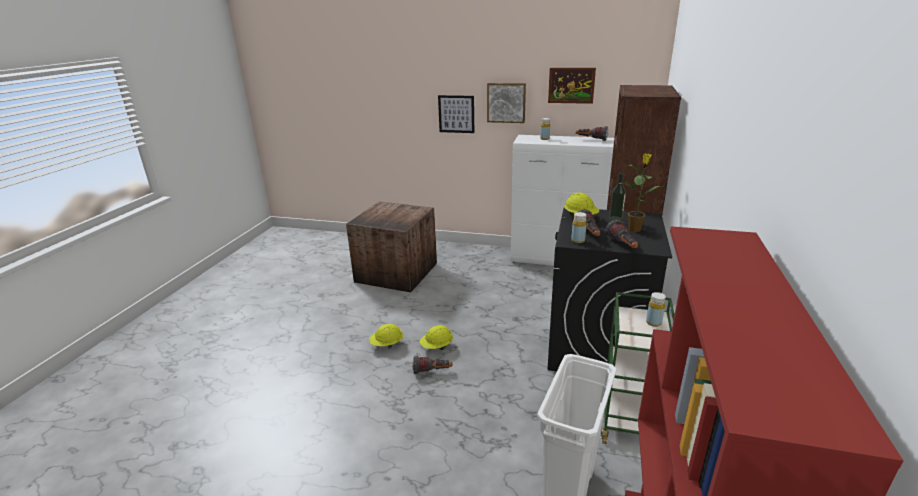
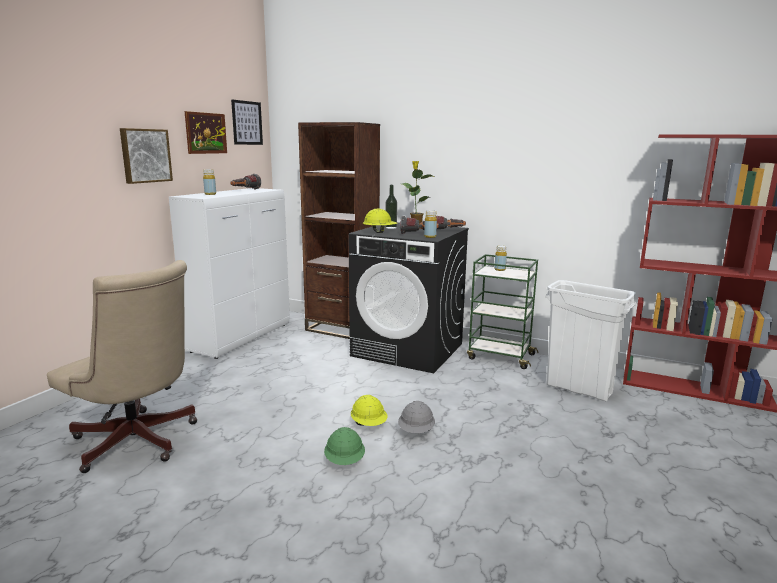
camera: 80 degrees left, 10 degrees down
(387, 345) = (345, 461): yellow hard hat -> green hard hat
(395, 273) = (138, 443): crate -> beige office chair
(432, 371) = (416, 432): flashlight -> grey hard hat
(456, 114) = (80, 176): picture -> picture (247, 123)

